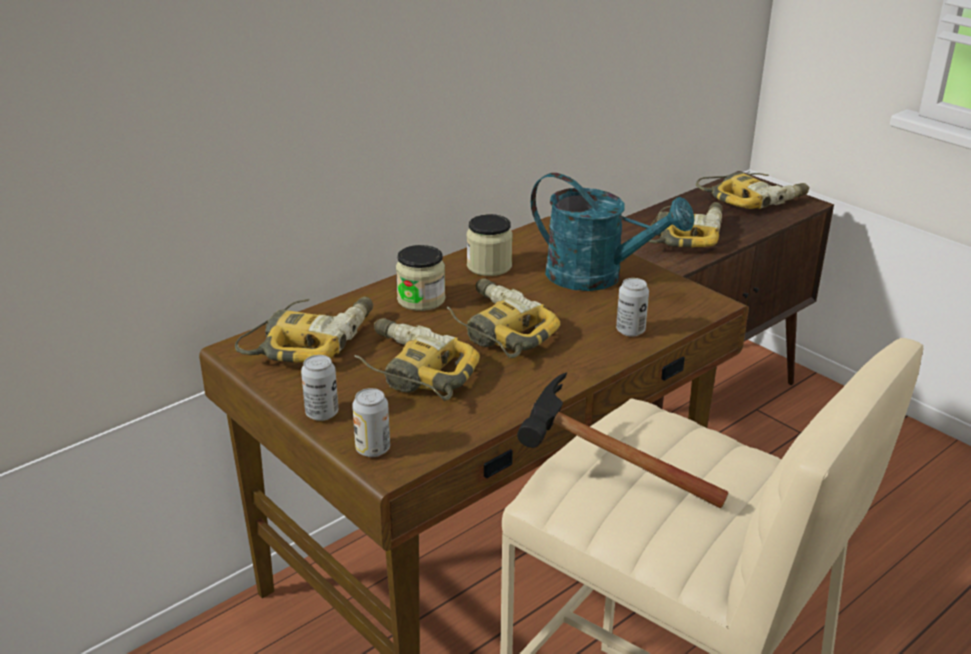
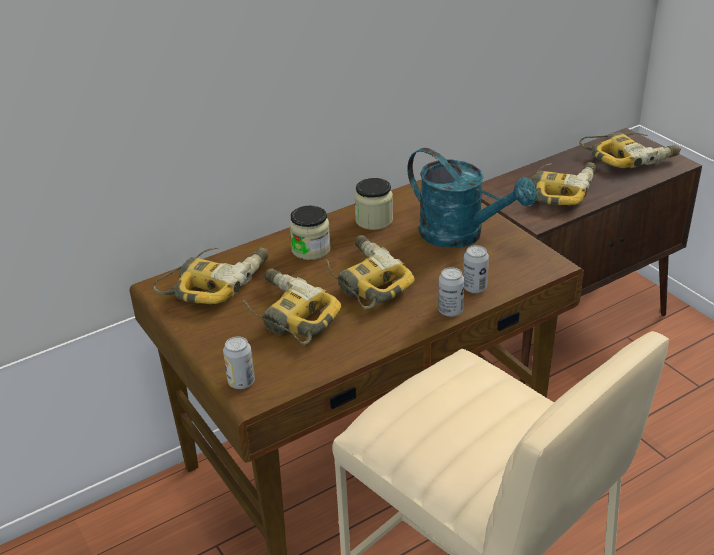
camera: 10 degrees right, 5 degrees up
(322, 413) = (210, 348): can -> can (450, 311)
(596, 472) = (408, 416): hammer -> none

